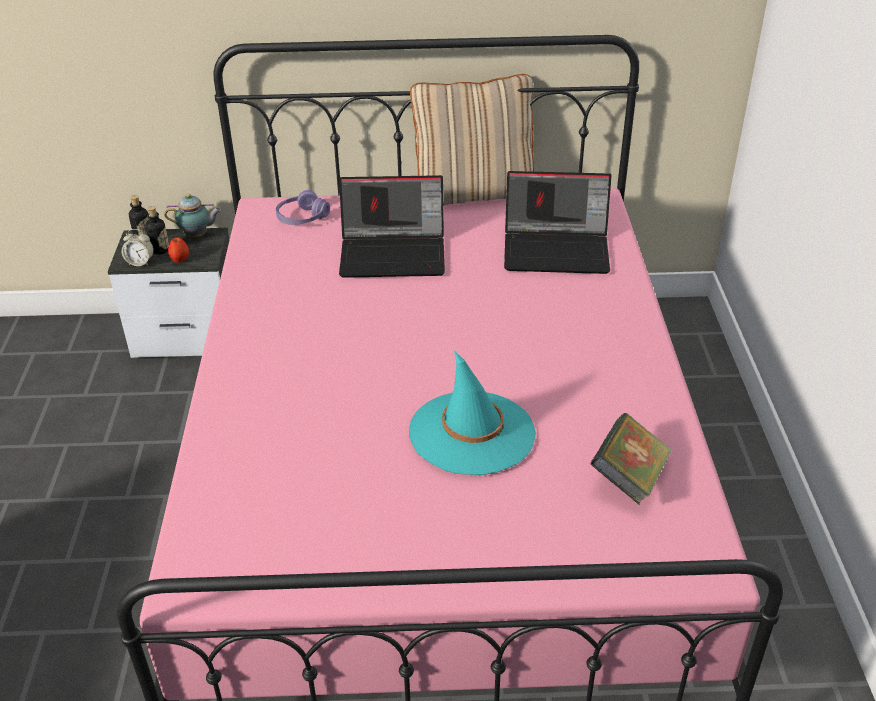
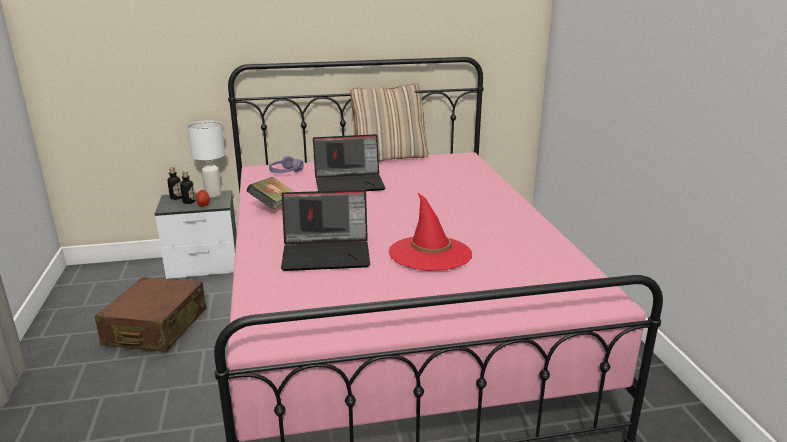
camera: 10 degrees left, 15 degrees down
(106, 448) = (156, 328): none -> brown suitcase
(140, 262) = (176, 208): alarm clock -> none
(197, 236) = (213, 194): teapot -> white table lamp
(472, 433) = (430, 253): turquoise hat -> red hat
(557, 250) = (450, 176): laptop -> laptop (327, 253)
(629, 478) = (538, 265): book -> book (273, 207)

